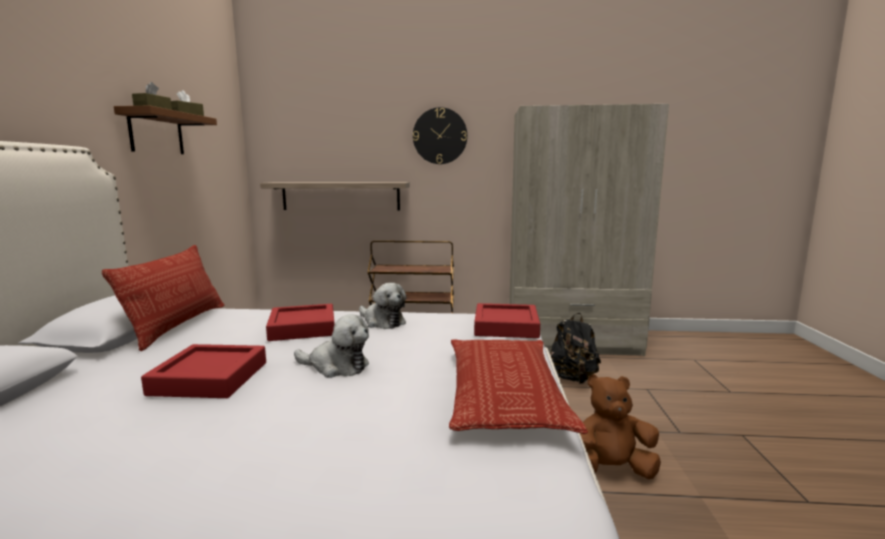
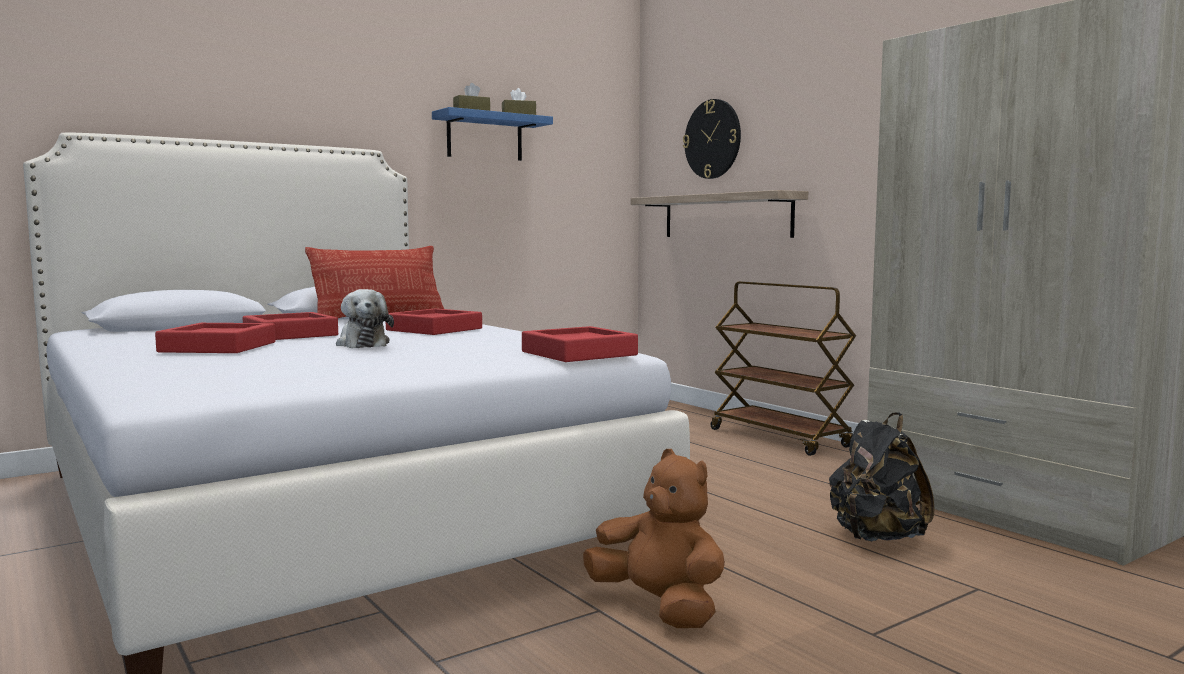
camera: 50 degrees right, 5 degrees down
(156, 133) = (484, 137): brown shelf -> blue shelf
(226, 430) = (218, 347): none -> red tray
(382, 322) = (501, 336): plush toy -> none
(440, 136) = (852, 111): wall clock -> wall clock (712, 139)
(504, 393) = (384, 370): pillow -> none

